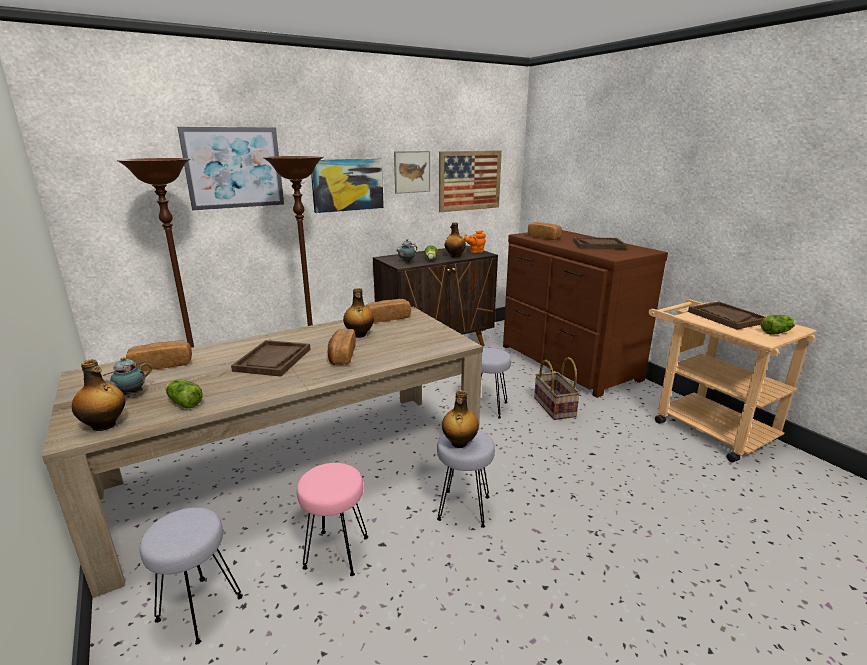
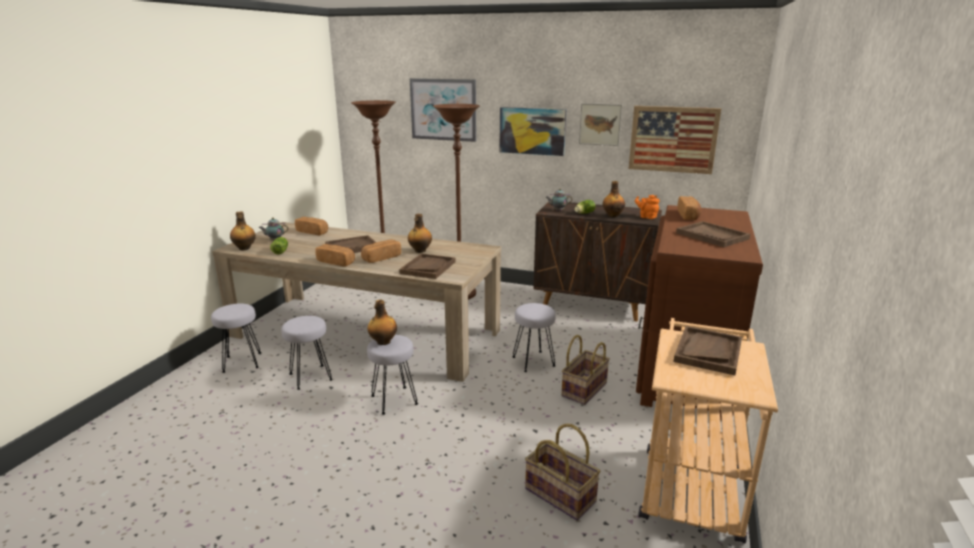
camera: 50 degrees right, 0 degrees up
(336, 553) = (310, 377): pink stool -> grey stool
(388, 318) = (463, 247): bread -> bread (336, 262)
(413, 345) = (428, 267): none -> brown tray
(688, 482) = (561, 494): none -> basket
(777, 332) = (712, 384): lettuce -> none

